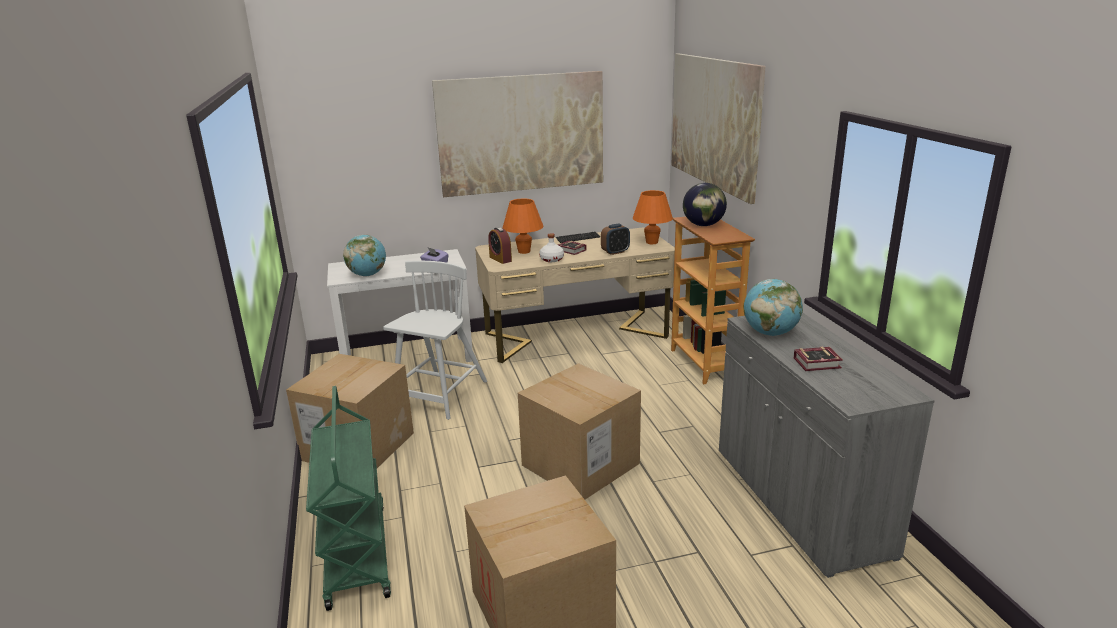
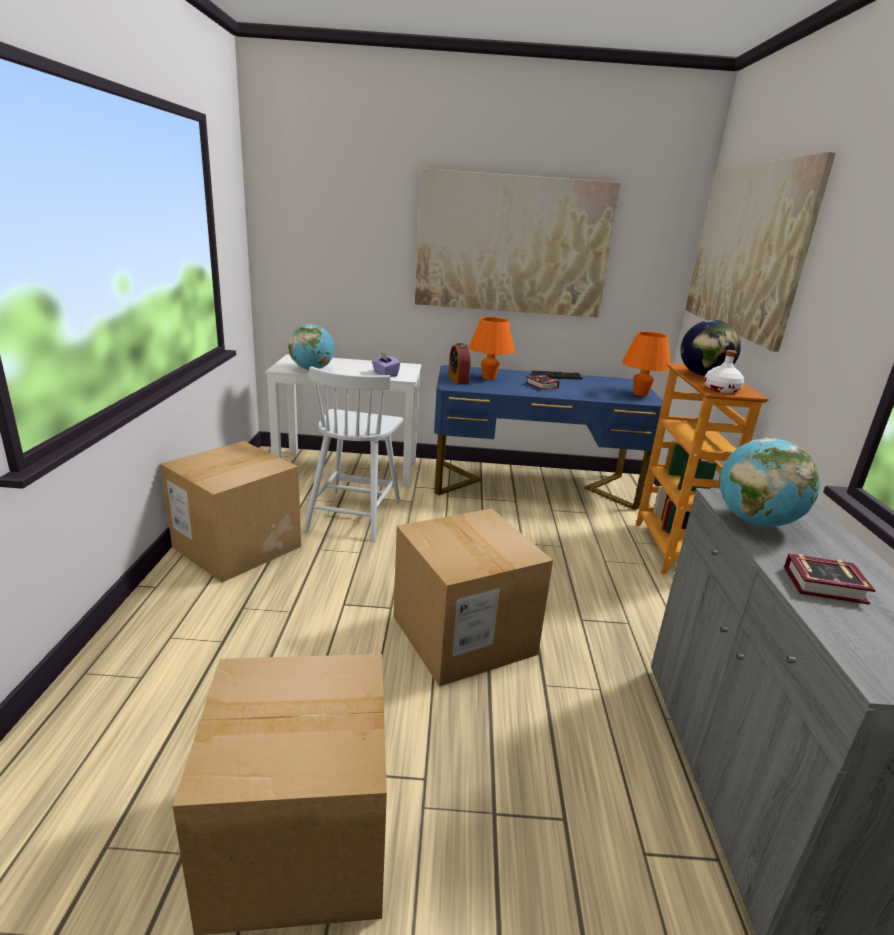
camera: 15 degrees right, 0 degrees up
(356, 553) = (141, 673): green cart -> none
(440, 395) = (354, 513): white chair -> white chair turned 150 degrees clockwise
(552, 259) = (514, 390): white bottle -> white bottle (722, 389)
(576, 335) = (533, 484): beige desk -> blue desk
(615, 252) = (591, 395): alarm clock -> none

